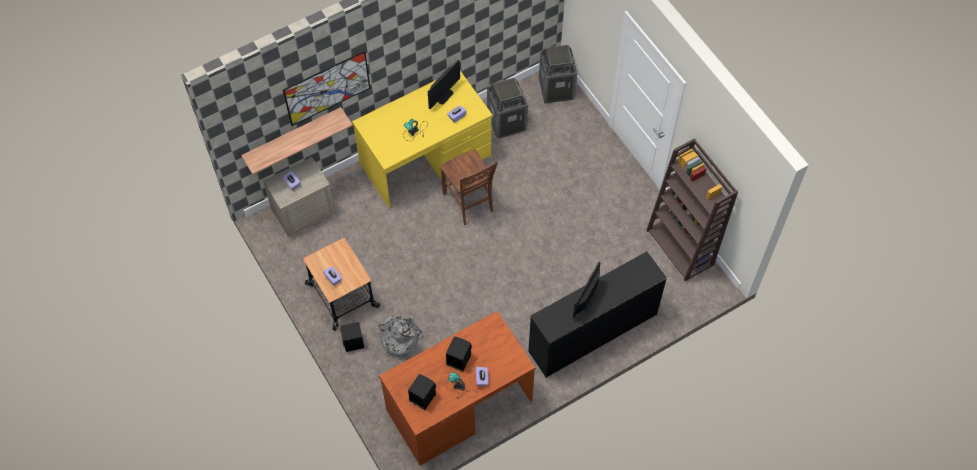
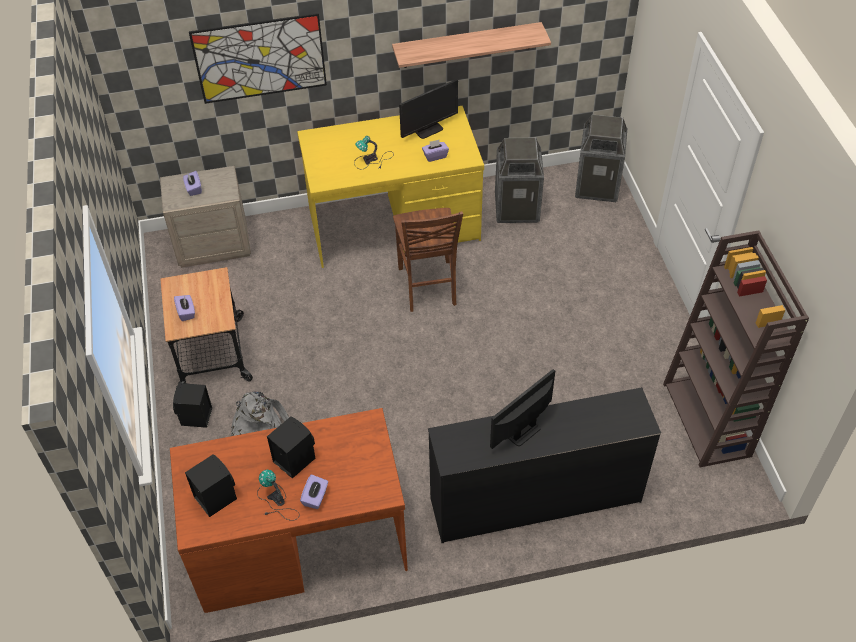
camera: 20 degrees right, 10 degrees down
(292, 136) = (208, 124): shelf -> shelf (467, 45)

